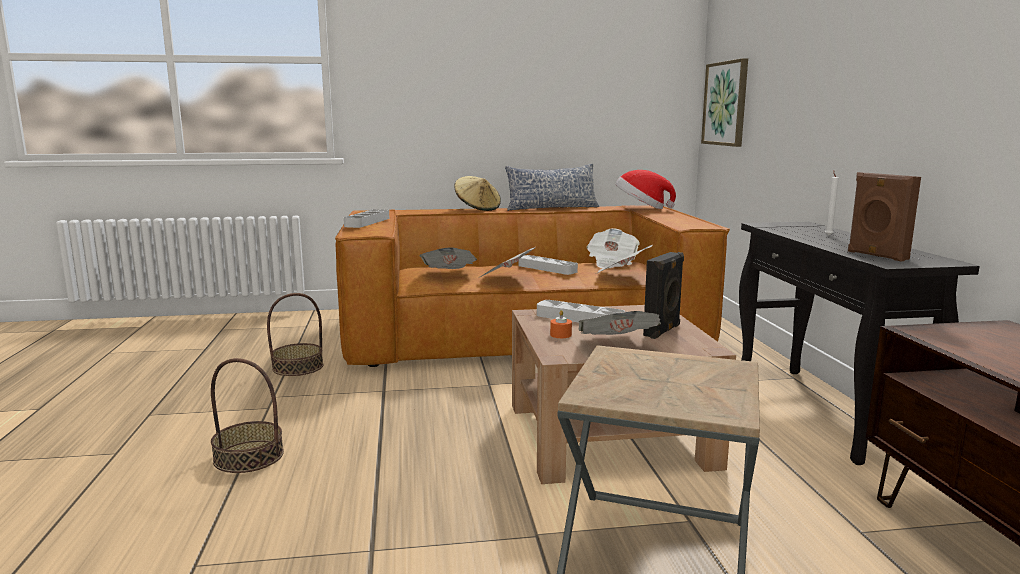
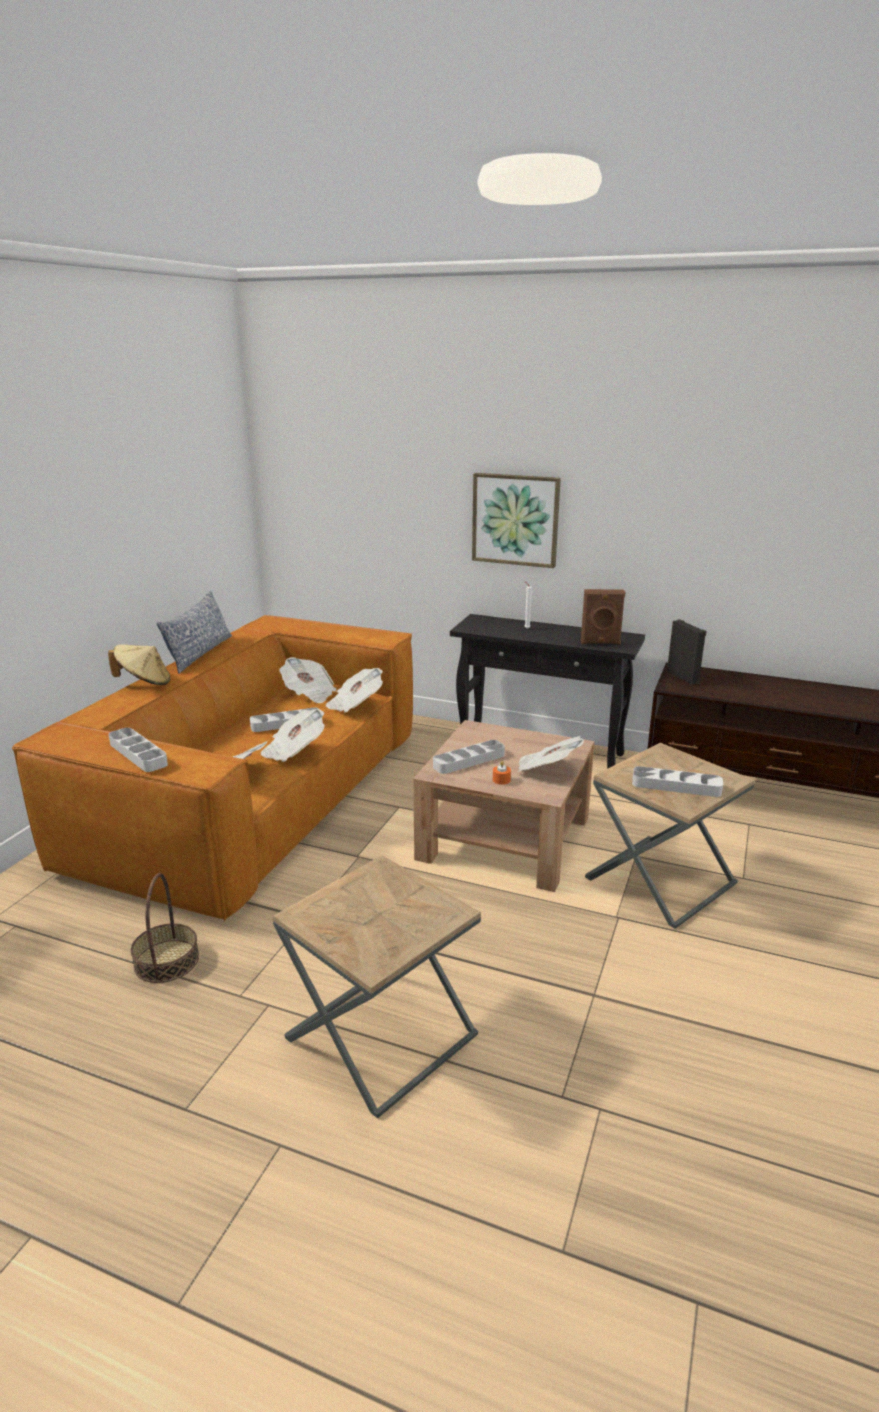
camera: 60 degrees left, 10 degrees up
(248, 457) = (381, 1037): basket -> brown side table
(640, 384) = (676, 786): none -> grey tray
(642, 208) = (275, 626): hat -> none
(663, 331) = (528, 744): black speaker -> black speaker (683, 677)
(726, 103) = (309, 504): picture -> picture (515, 519)

